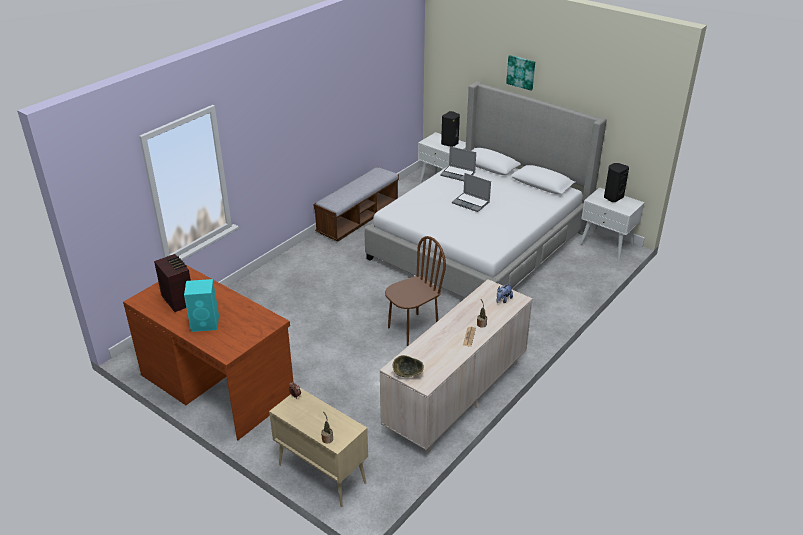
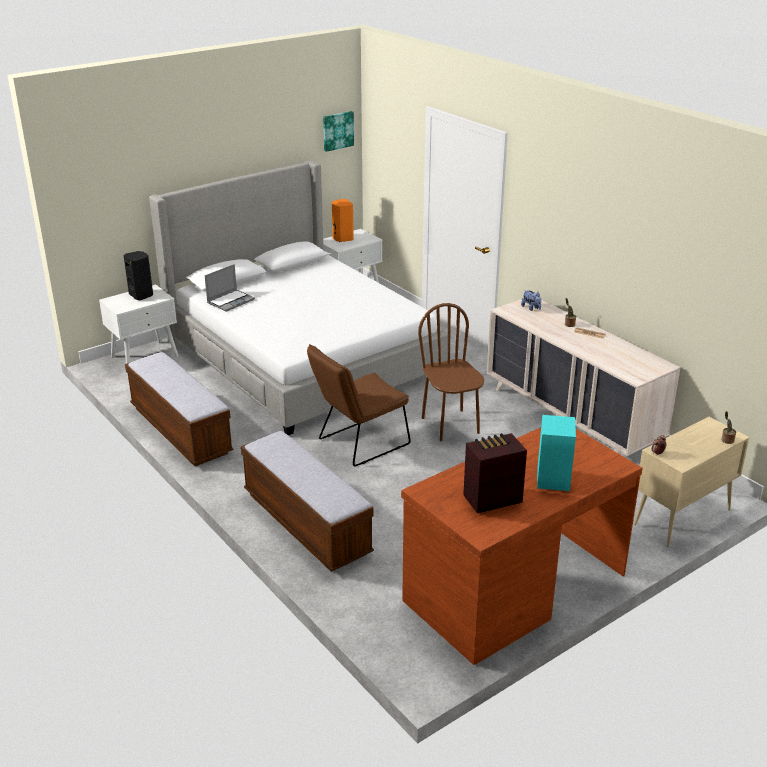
camera: 75 degrees left, 5 degrees down
(270, 286) = (306, 523): none -> bench
(369, 290) = (358, 444): none -> brown chair
(407, 375) = (647, 372): bowl -> none
(471, 203) = (307, 304): laptop -> none
(521, 72) = (201, 156): picture -> picture (337, 130)
(612, 197) = (342, 239): black speaker -> orange speaker

